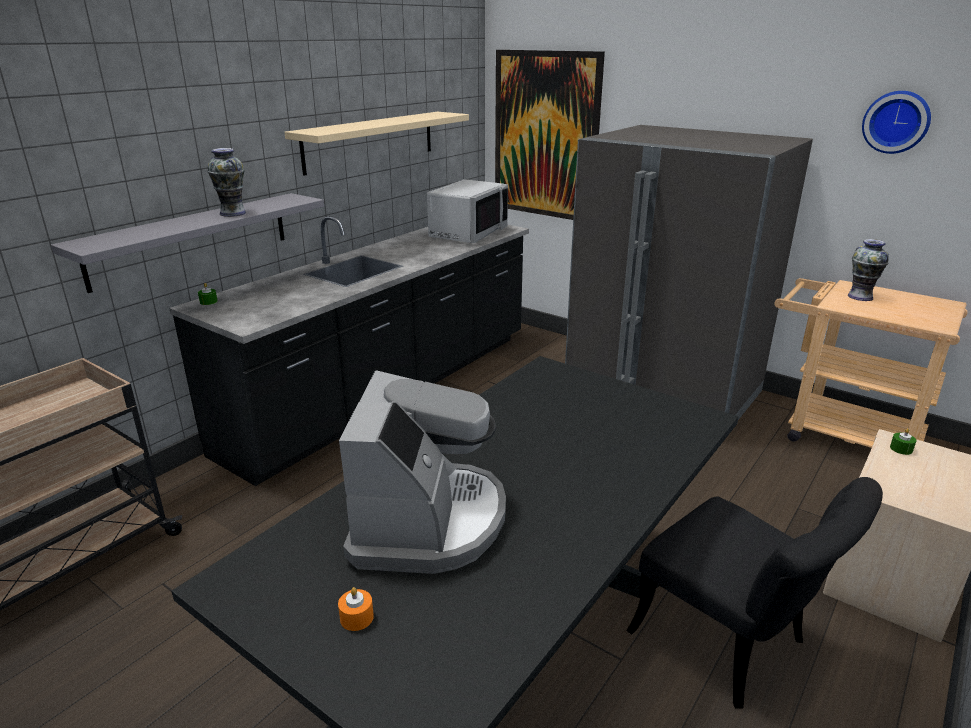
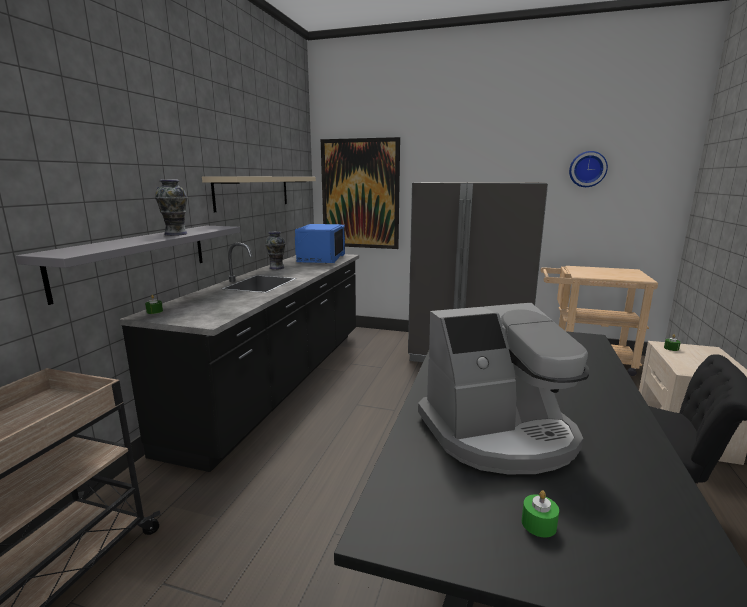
camera: 20 degrees left, 10 degrees down
(356, 617) = (538, 524): orange candle -> green candle
(428, 521) = (499, 433): coffee machine -> coffee machine turned 90 degrees clockwise
(467, 233) = (320, 259): grey microwave -> blue microwave
(860, 297) = (588, 271): vase -> vase (277, 268)

